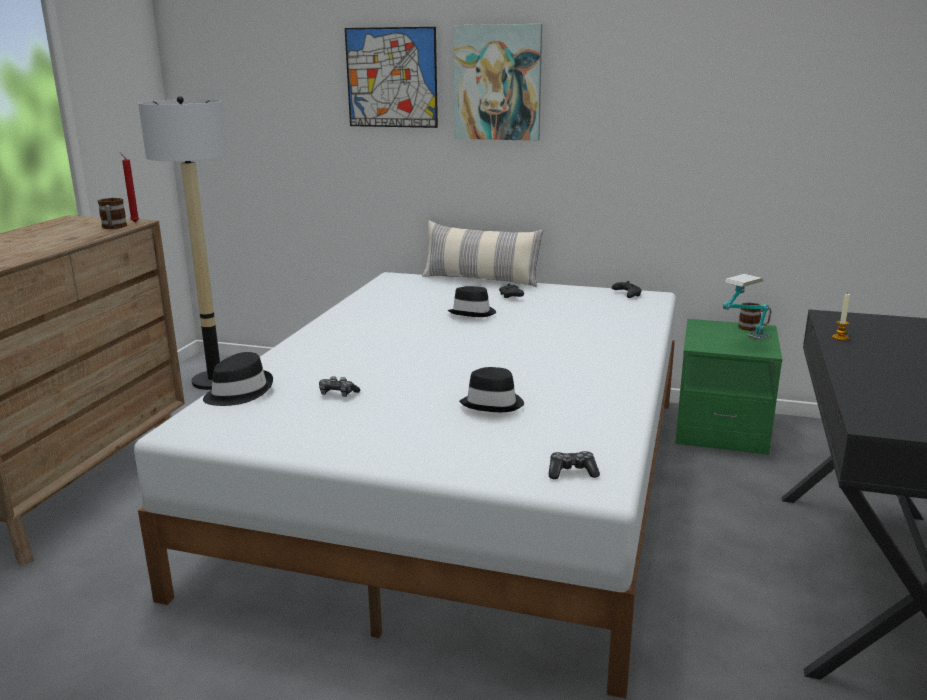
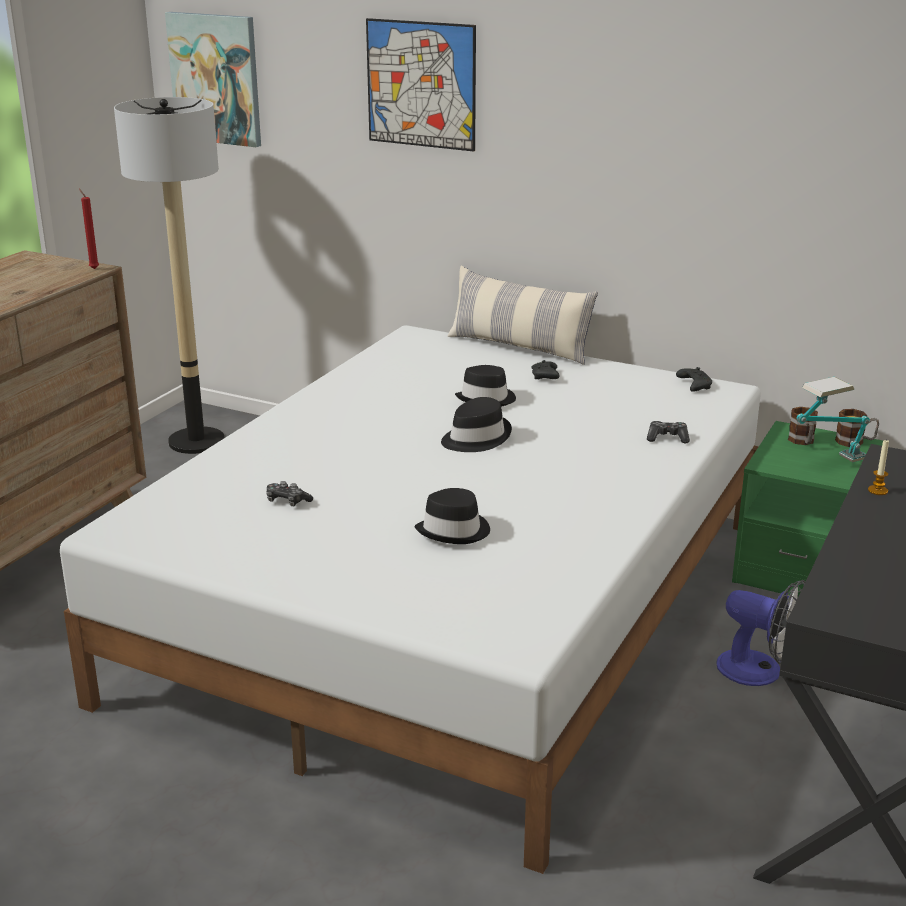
camera: 10 degrees right, 5 degrees up
(113, 227) = (68, 276): mug -> mug (802, 442)
(238, 392) = (181, 489): black hat -> black hat (475, 438)
(497, 83) = (549, 101): picture -> picture (216, 79)
(572, 472) = (501, 626): game controller -> game controller (667, 438)
(727, 507) = (760, 672): none -> fan

